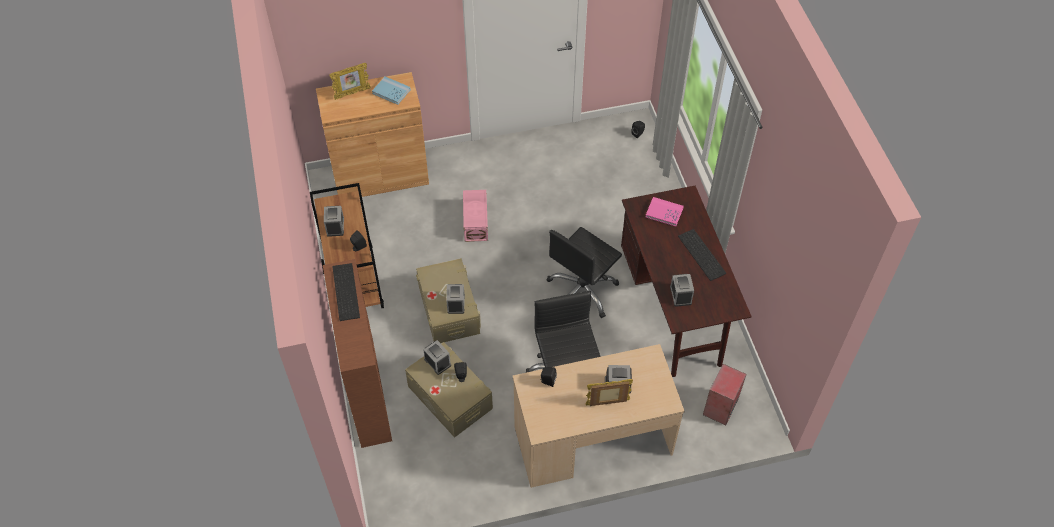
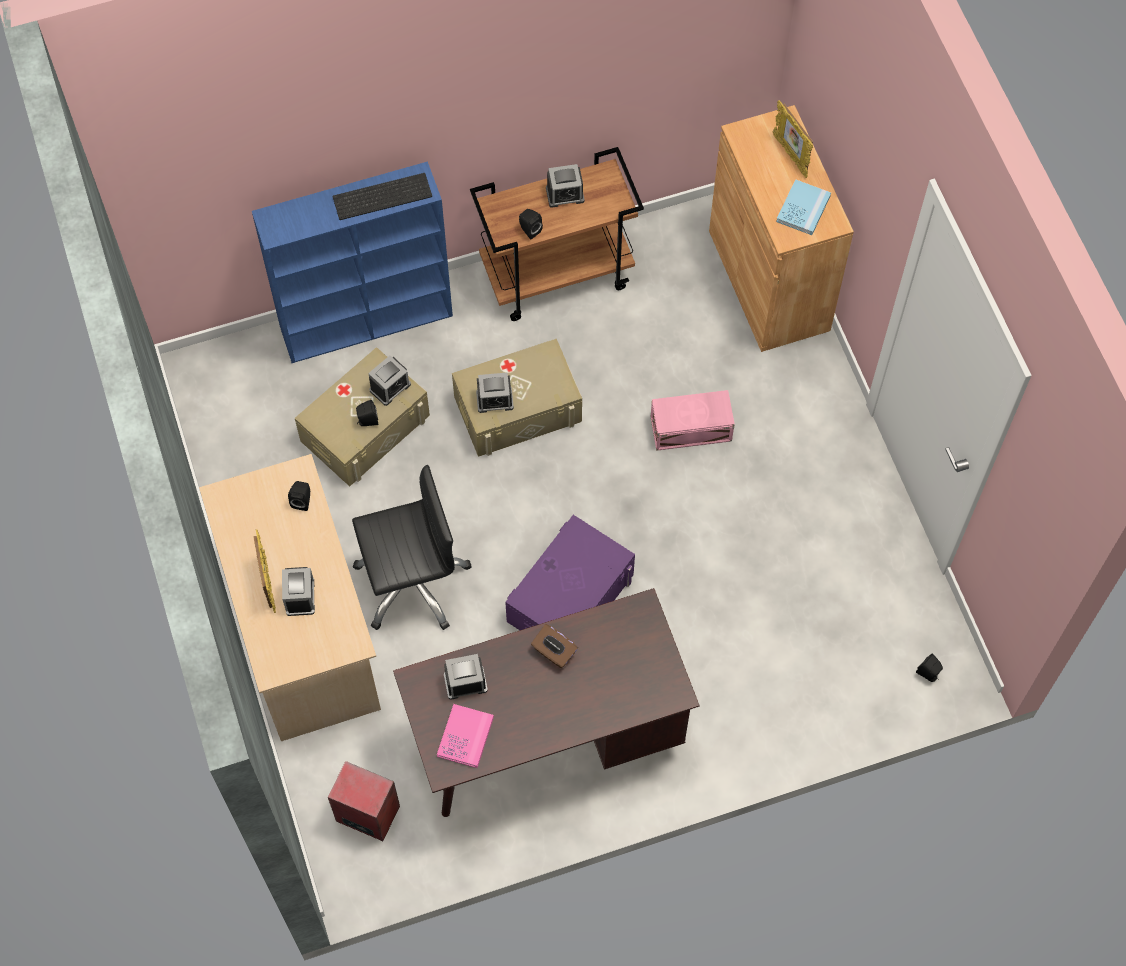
camera: 85 degrees right, 10 degrees up
(367, 392) = (368, 320): brown bookcase -> blue bookcase
(582, 291) = (570, 598): black office chair -> purple storage box
(661, 250) = (554, 652): none -> brown tissue box
(664, 213) = (632, 655): pink book -> pink book (465, 737)
(703, 255) = (549, 717): keyboard -> none

